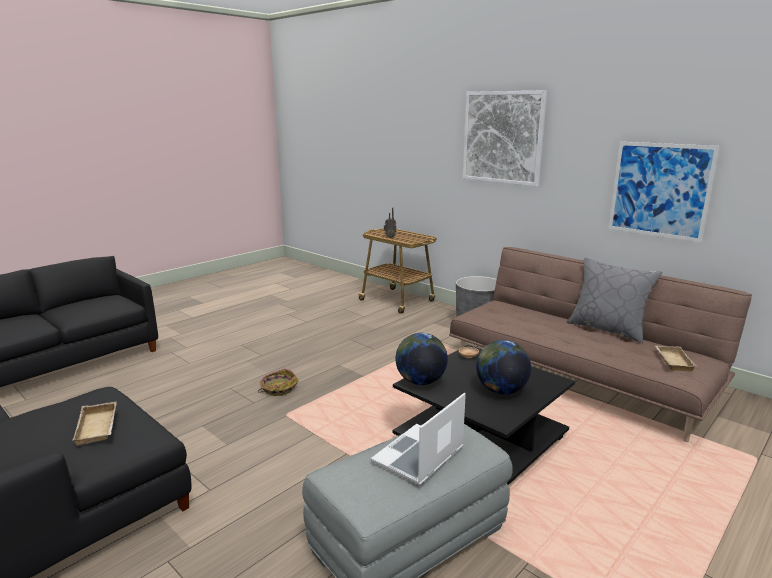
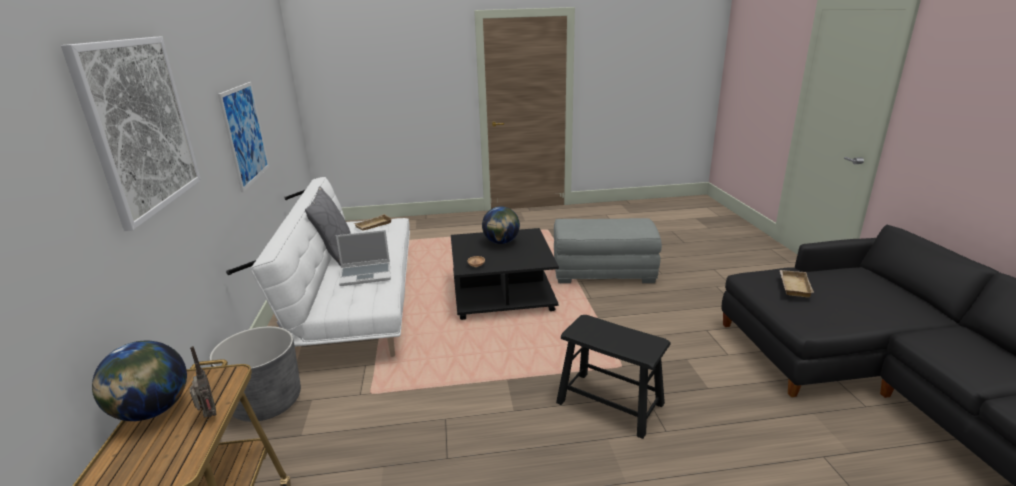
camera: 140 degrees left, 5 degrees up
(278, 389) = (610, 403): basket -> black stool
(418, 456) = (600, 224): laptop -> laptop (366, 274)
(420, 381) = (538, 261): globe -> globe (152, 411)
(578, 378) = (357, 301): brown sofa -> white sofa

